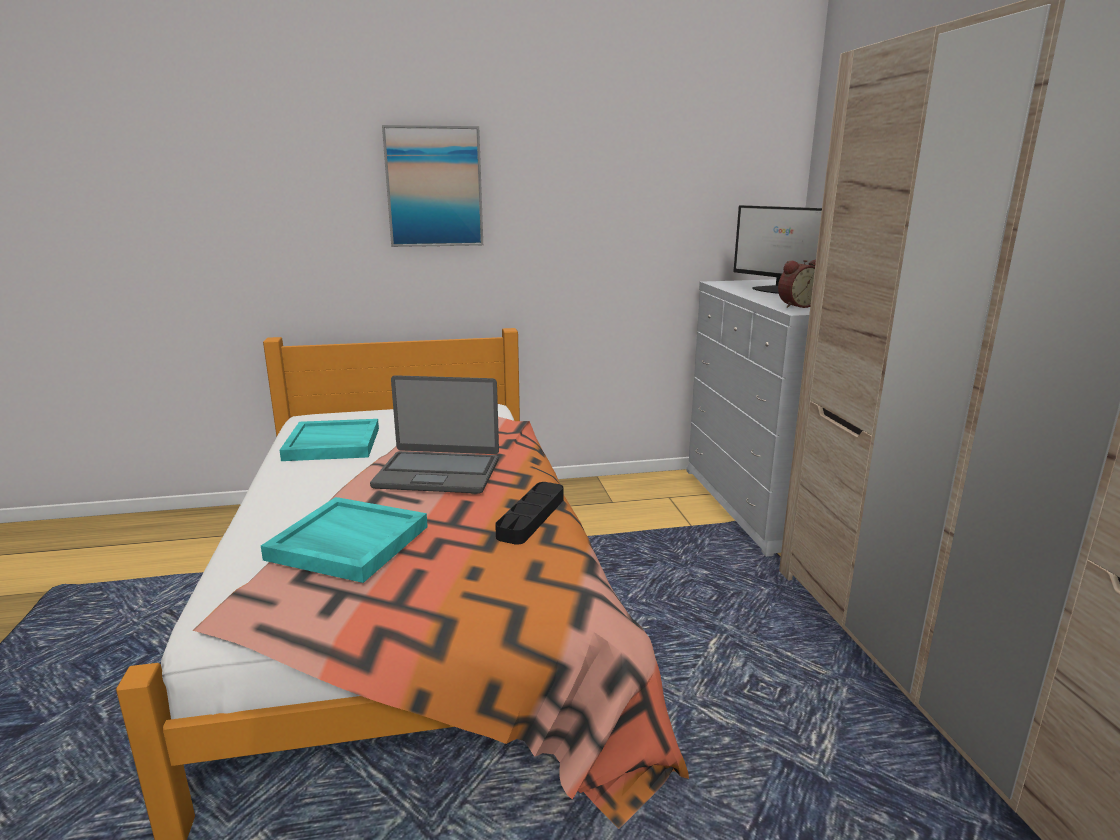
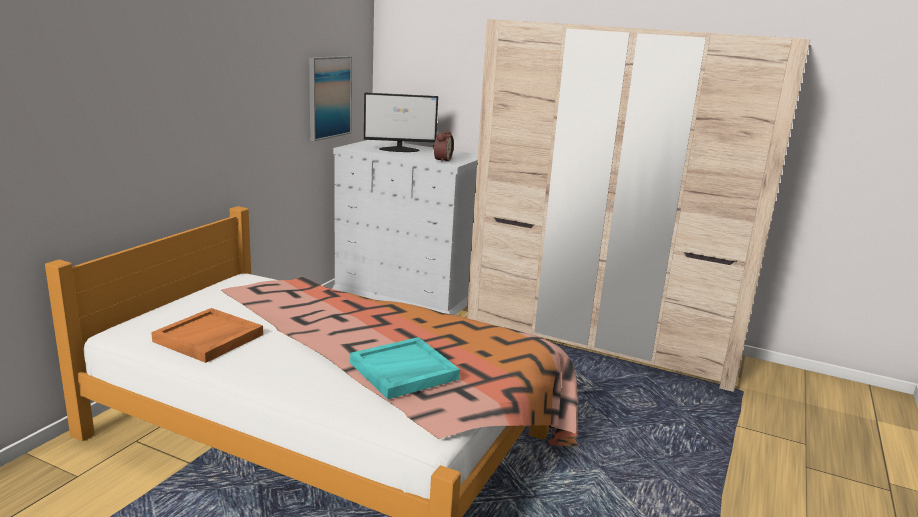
camera: 55 degrees left, 0 degrees up
(331, 444) = (208, 338): turquoise tray -> orange tray
(434, 187) = (173, 91): picture -> picture (329, 97)
(438, 473) = (347, 322): laptop -> none
(531, 517) = (445, 321): black tray -> none

